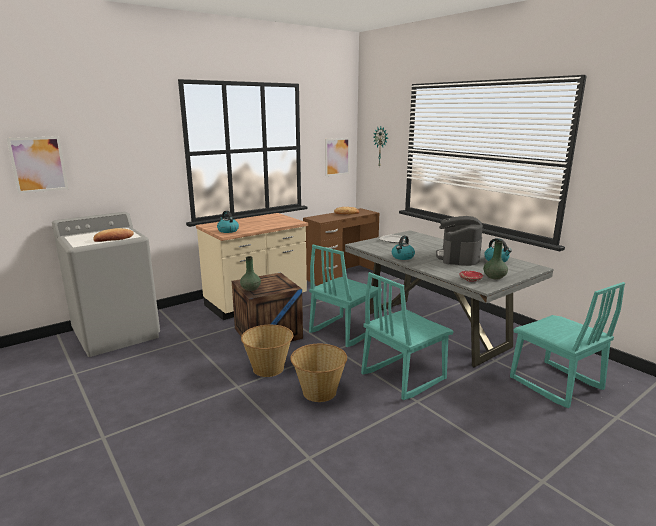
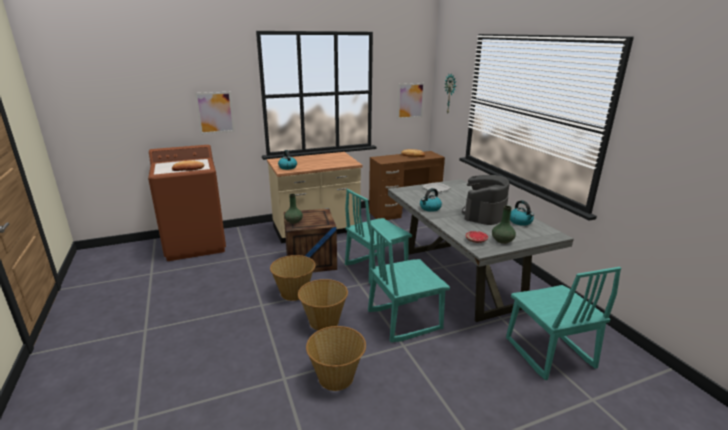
camera: 15 degrees right, 5 degrees up
(38, 164) = (138, 103): picture -> picture (215, 112)
(117, 334) = (196, 244): grey washing machine -> brown washing machine
(366, 445) = (336, 377): none -> basket

